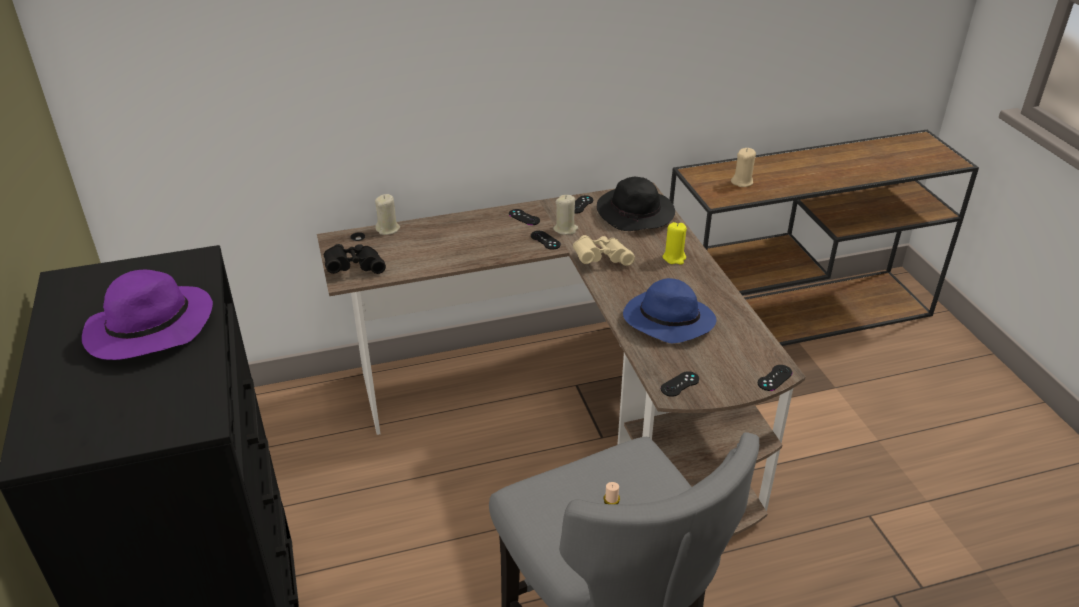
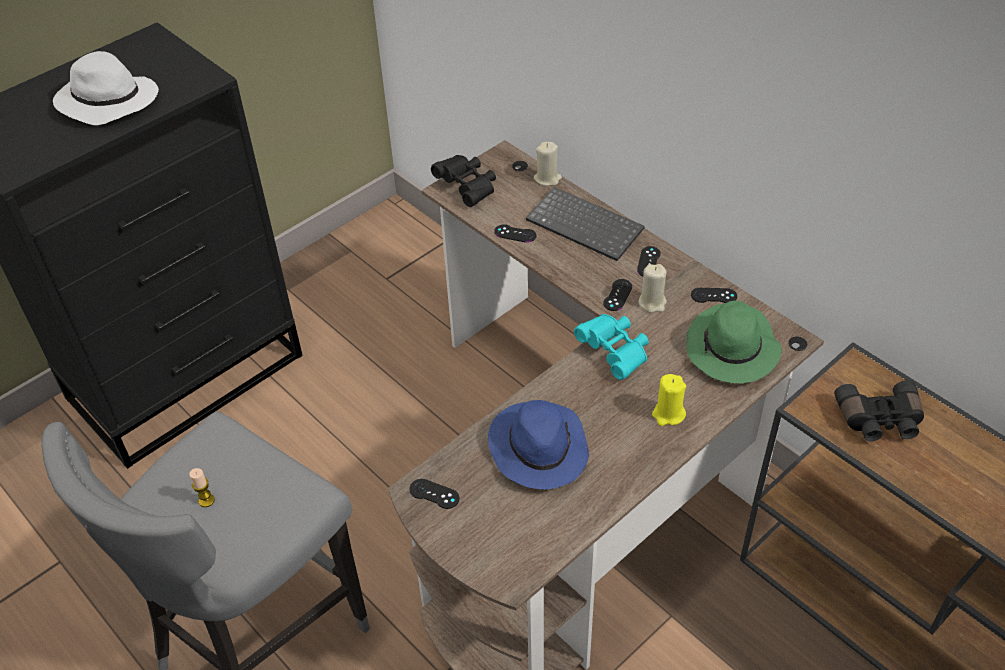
camera: 65 degrees right, 10 degrees up
(149, 330) = (106, 102): purple hat -> white hat
(460, 229) = (587, 225): none -> keyboard
(601, 259) = (615, 353): beige binoculars -> turquoise binoculars
(636, 214) = (732, 349): black hat -> green hat
(742, 182) = (879, 421): beige candle -> black binoculars
(774, 378) = (494, 577): black game controller -> black game controller (515, 234)

